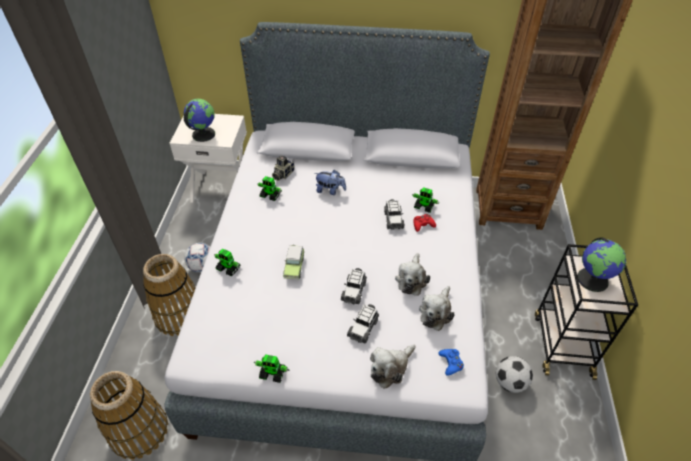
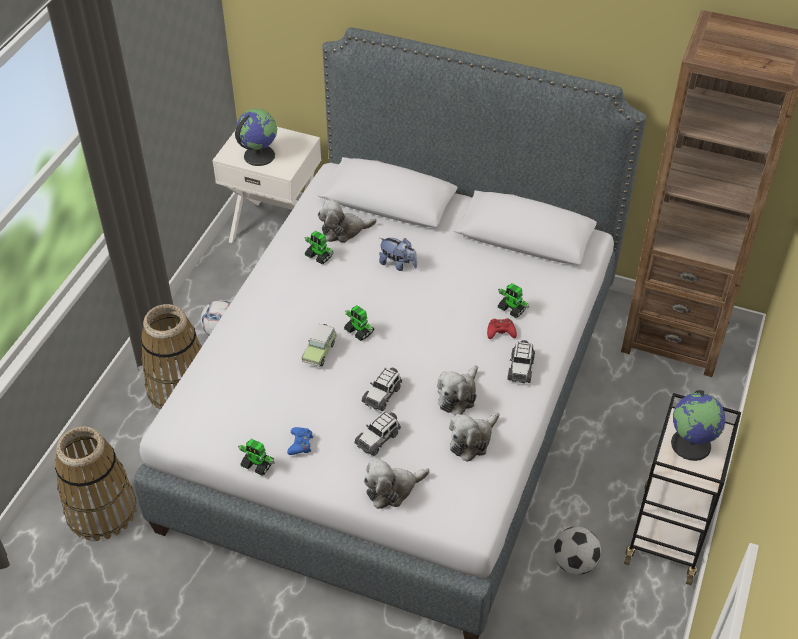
camera: 15 degrees right, 0 degrees up
(228, 268) = (241, 337): toy robot -> toy robot (359, 331)
(282, 174) = (343, 230): camera -> plush toy
(393, 219) = (465, 317): toy car -> toy car (520, 368)
(451, 363) = (466, 499): blue game controller -> blue game controller (300, 444)

